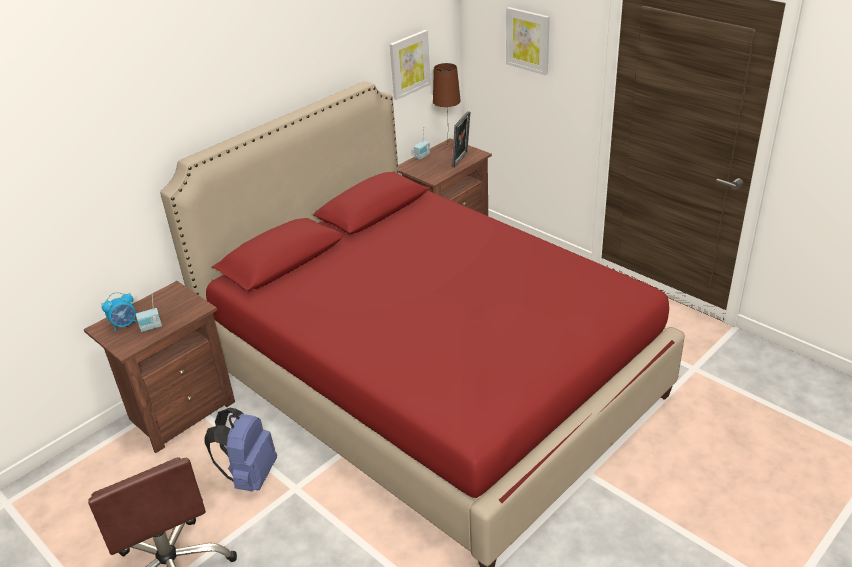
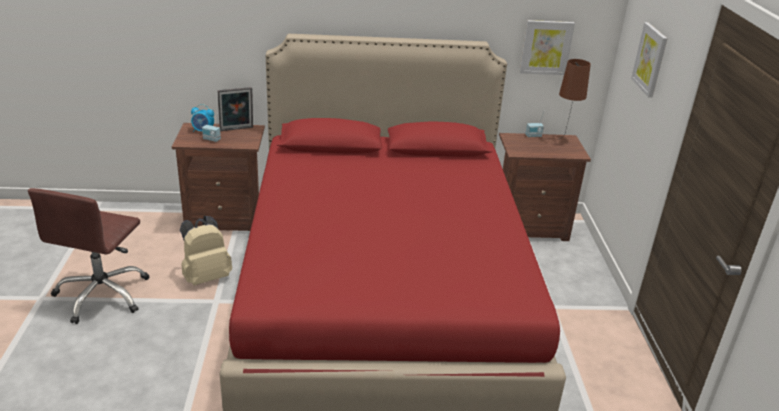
camera: 40 degrees right, 5 degrees down
(250, 476) = (206, 277): blue backpack -> beige backpack
(461, 160) = (558, 152): picture frame -> picture frame (237, 129)

